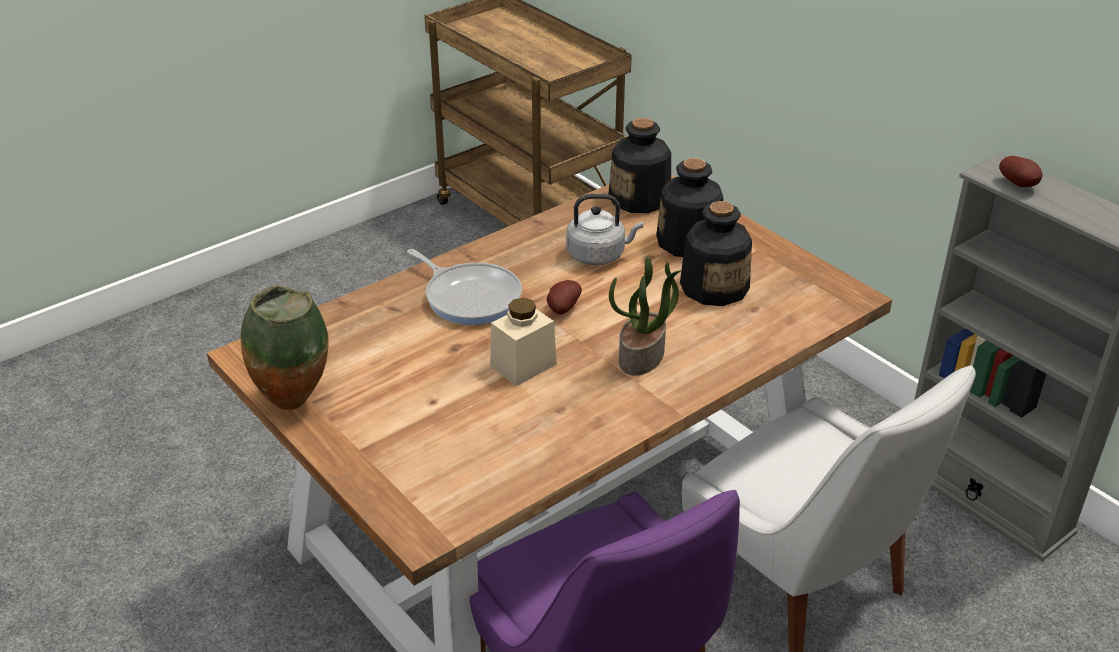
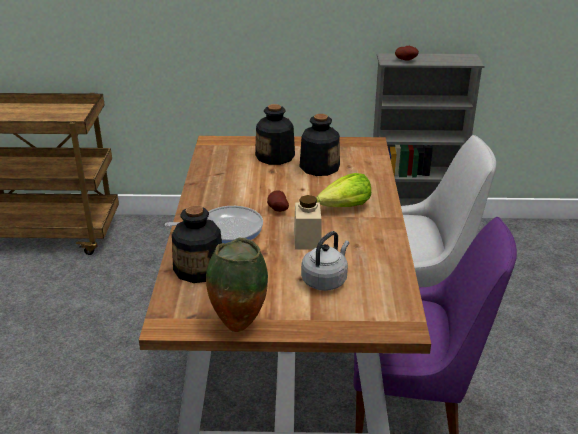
camera: 50 degrees left, 5 degrees down
(599, 255) = (249, 181): grey kettle -> grey kettle (325, 280)
(640, 198) = (220, 151): bottle -> bottle (199, 269)
(642, 357) = (345, 207): potted plant -> lettuce

